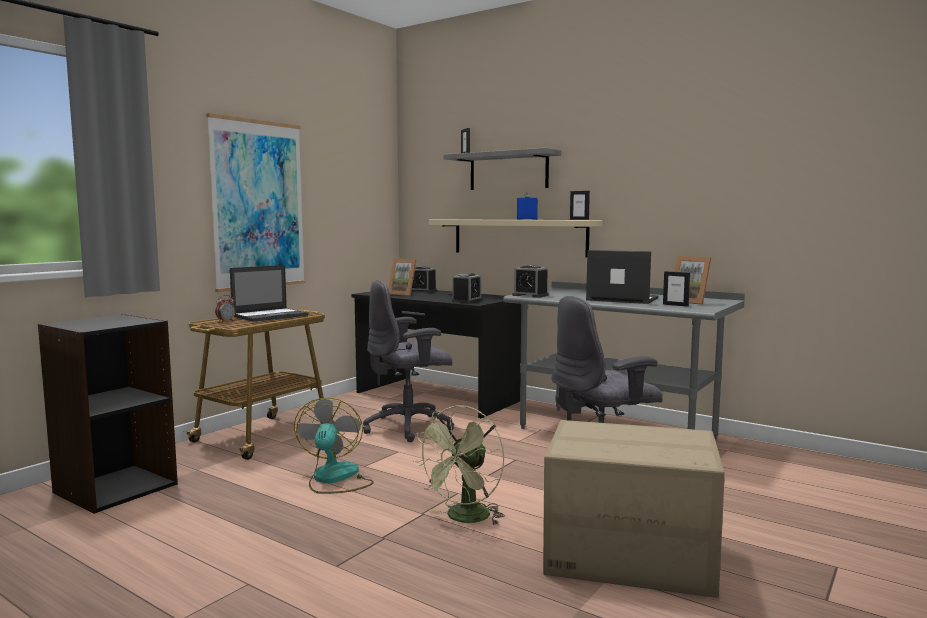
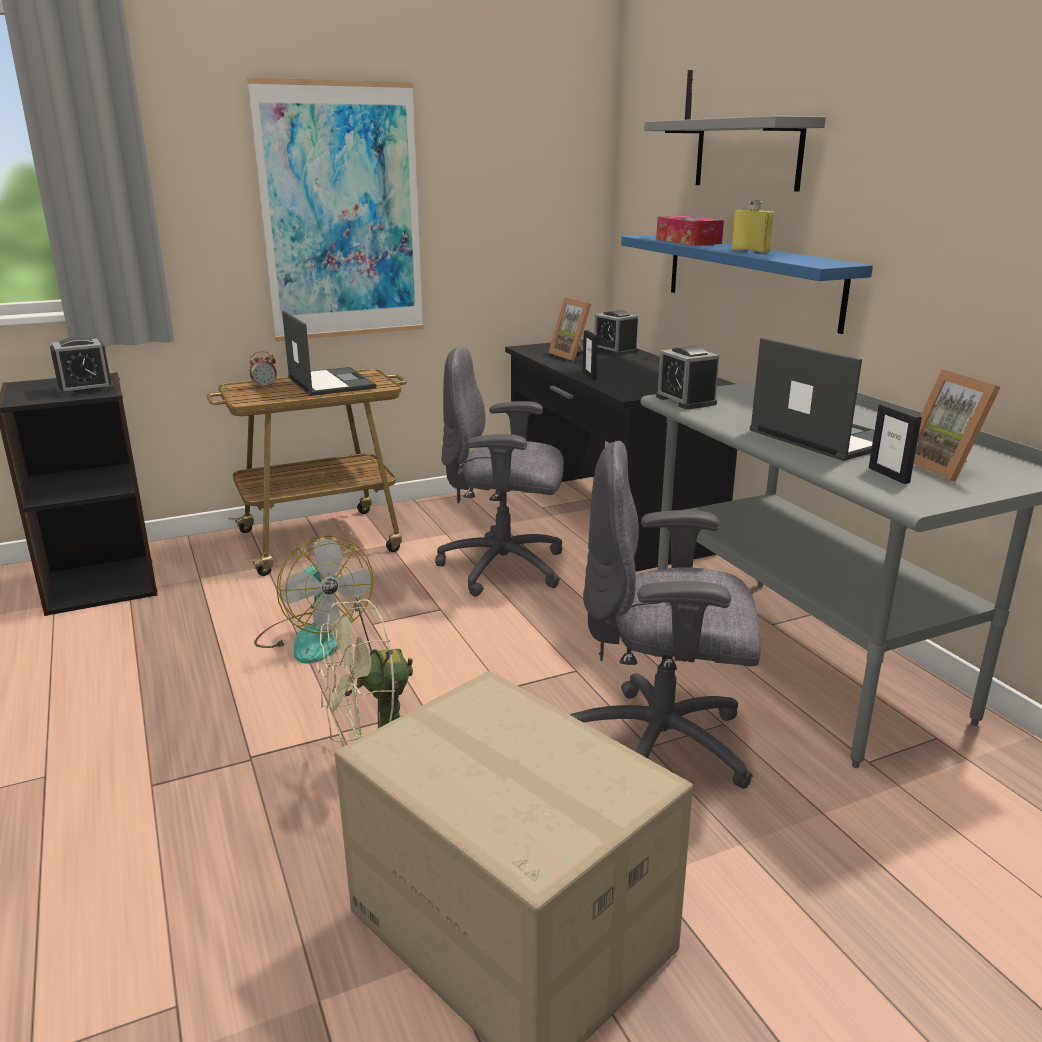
camera: 30 degrees right, 15 degrees up
(270, 315) = (330, 382): laptop -> laptop turned 105 degrees counterclockwise
(334, 479) = (313, 636): fan -> fan turned 120 degrees clockwise
(466, 301) = (628, 386): alarm clock -> alarm clock (85, 388)
(477, 219) = (688, 241): none -> tissue box
(518, 237) = (750, 279): beige shelf -> blue shelf
(527, 219) = (750, 251): blue bottle -> yellow bottle
(579, 219) = (817, 264): picture frame -> picture frame (589, 376)

